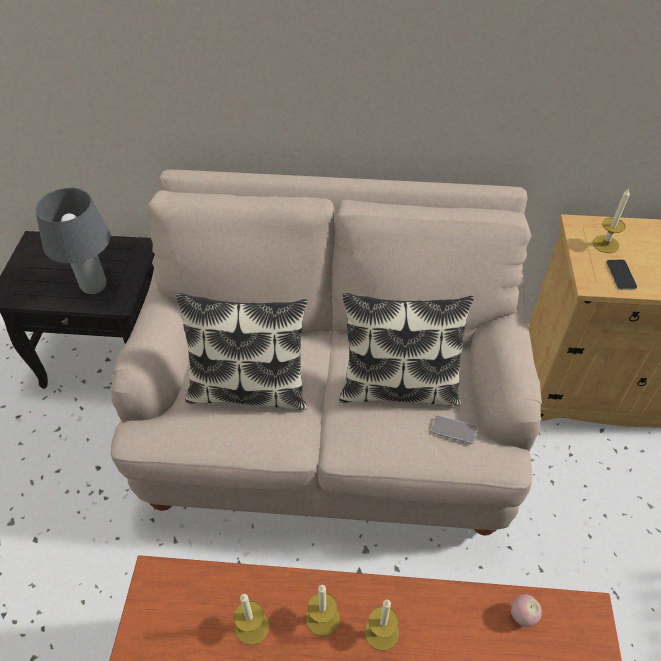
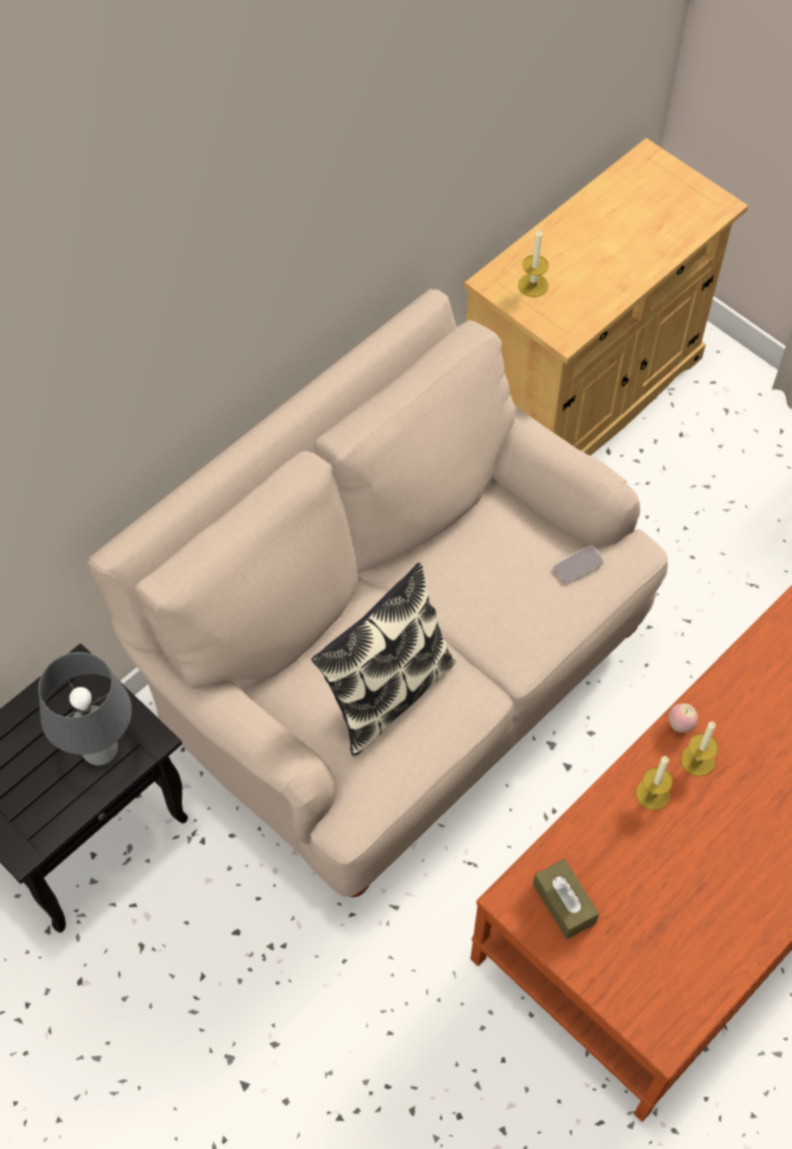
camera: 50 degrees left, 10 degrees up
(177, 618) = (564, 903): none -> brown tissue box
(252, 627) = (617, 850): candle -> none
(399, 387) = (496, 570): pillow -> none
(522, 616) = (763, 654): apple -> apple (680, 725)
(621, 275) = (576, 308): phone -> none

